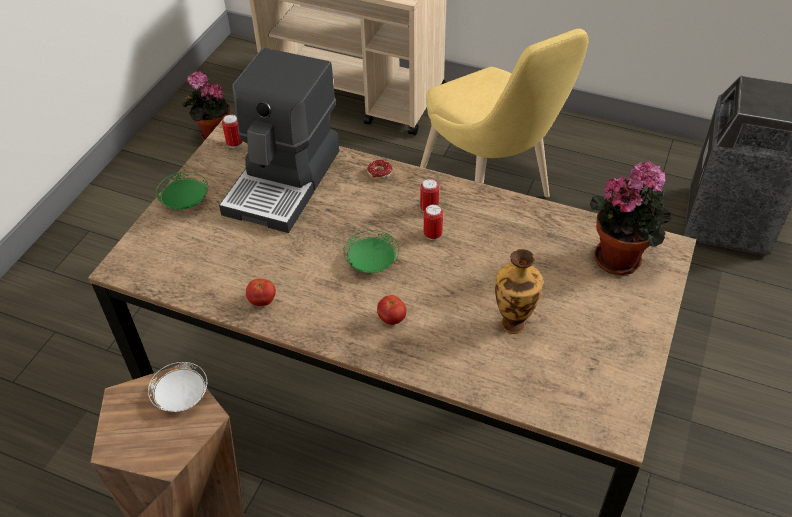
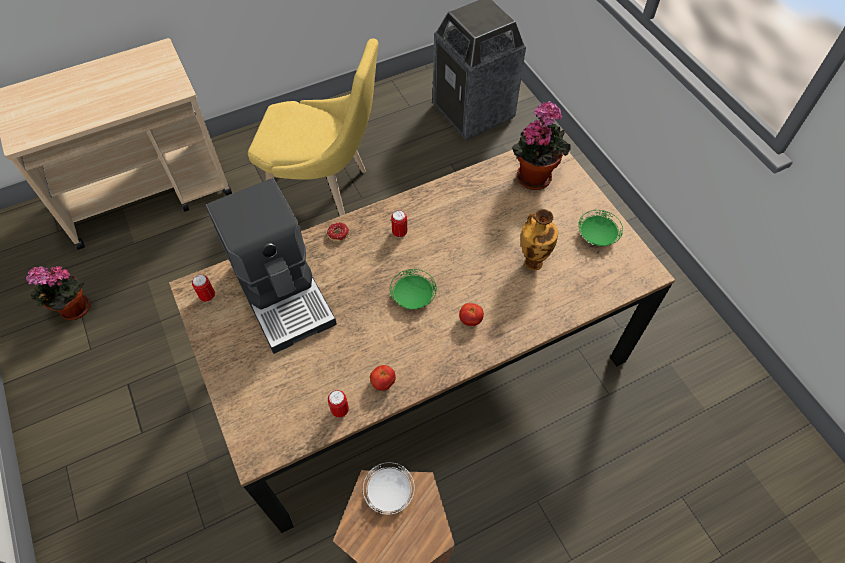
camera: 50 degrees left, 10 degrees up
(185, 202) = (233, 368): green plate -> green plate (597, 236)
(432, 234) = (423, 247): can -> can (340, 410)

